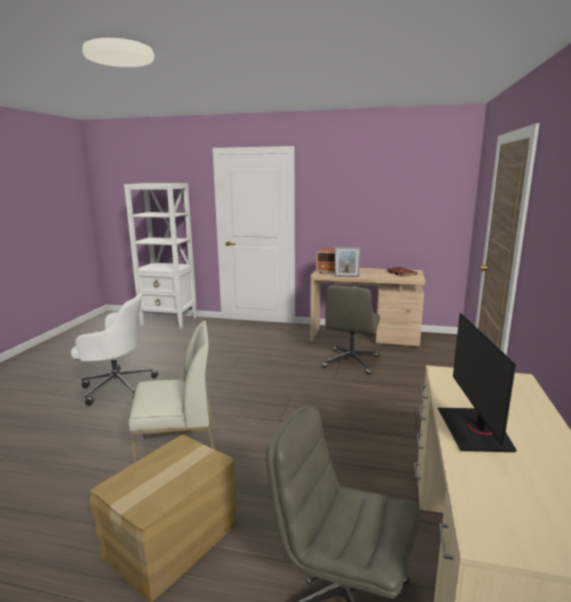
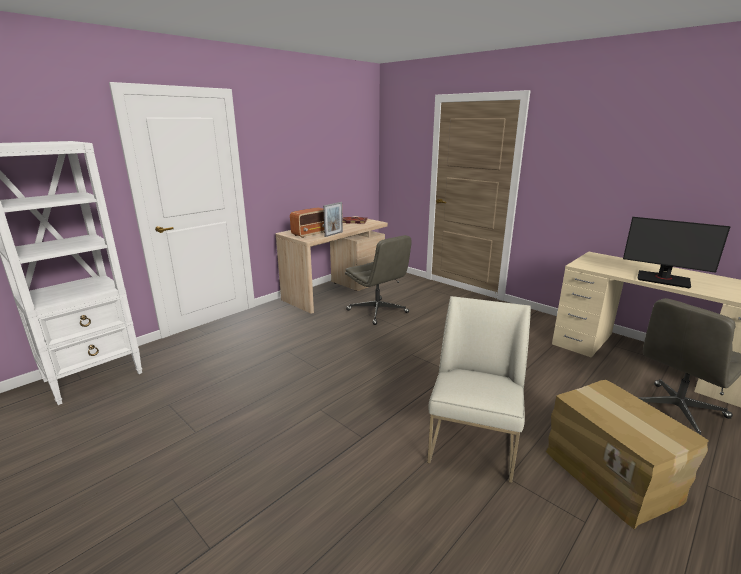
camera: 60 degrees left, 5 degrees up
(116, 387) = (267, 466): white office chair -> none

